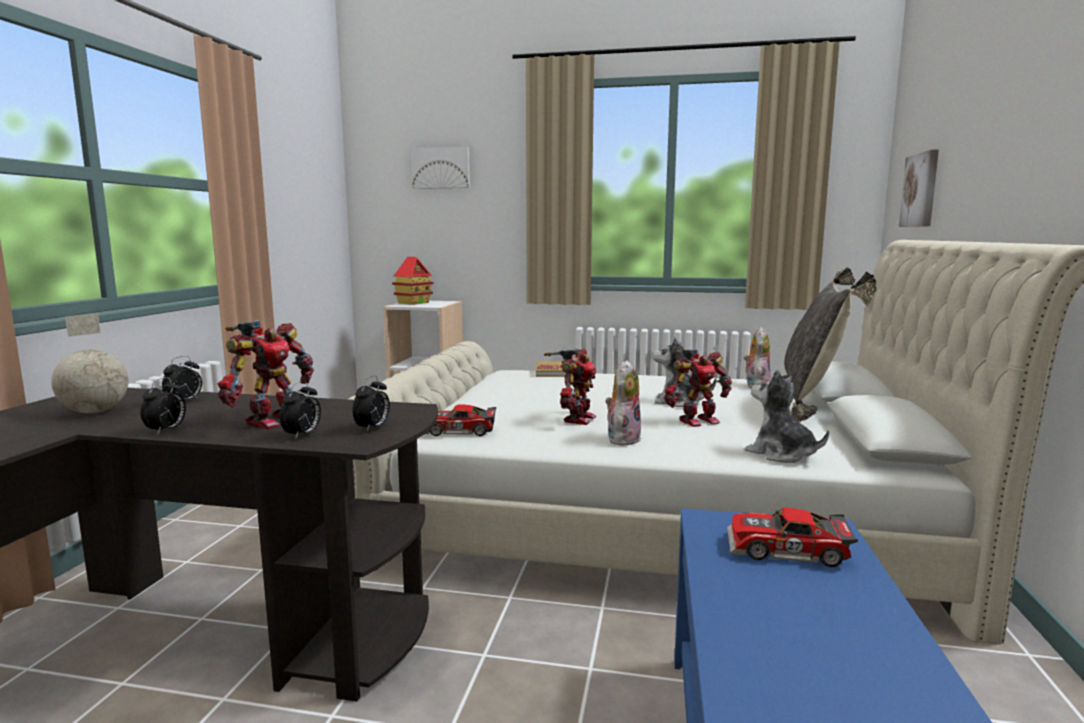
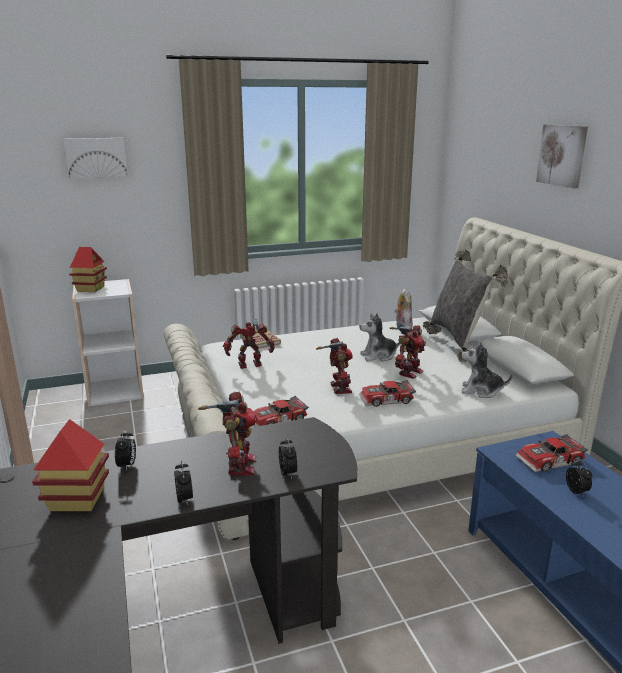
camera: 30 degrees left, 10 degrees up
(94, 412) = (77, 499): globe -> toy house
(373, 428) = (319, 453): alarm clock -> alarm clock (577, 492)
(510, 387) = (250, 365): none -> toy robot
(622, 439) = (387, 400): plush toy -> toy car
(921, 190) = (482, 183): picture -> picture (562, 155)

